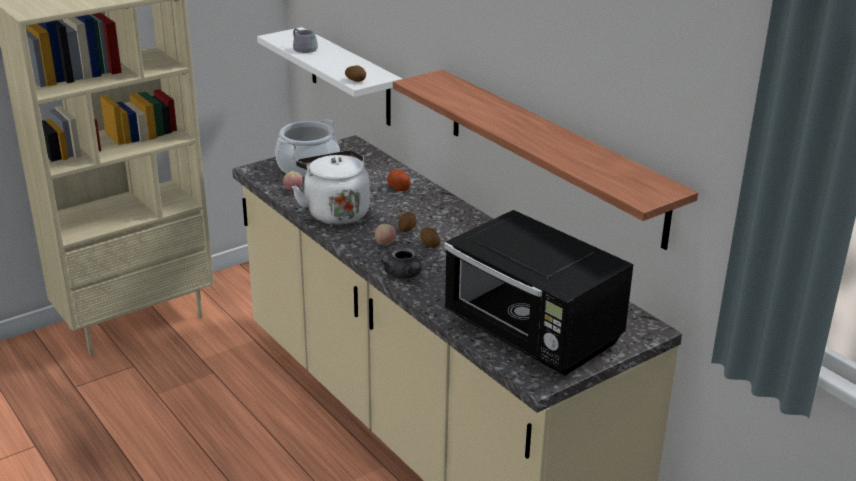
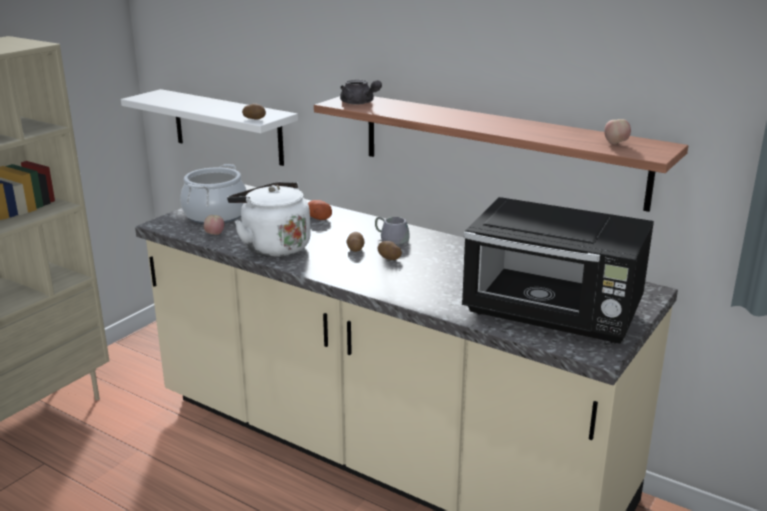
camera: 20 degrees left, 5 degrees down
(305, 47) = (179, 102): grey mug -> grey mug (392, 237)
(385, 244) = (345, 265): apple -> apple (615, 144)
(404, 275) = (388, 287): grey teapot -> grey teapot (359, 103)

